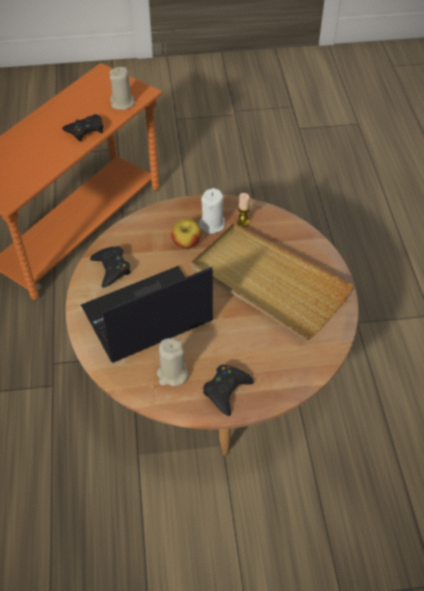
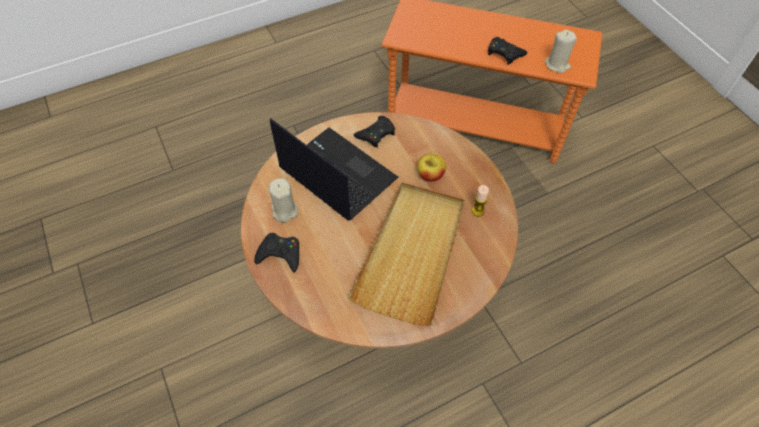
camera: 70 degrees right, 5 degrees up
(212, 224) = (462, 187): white candle -> none

